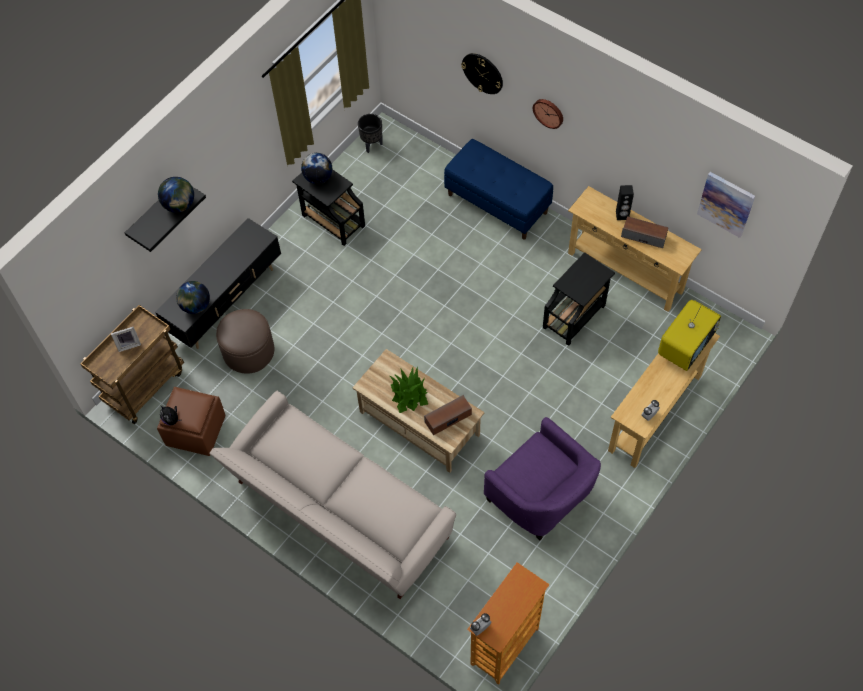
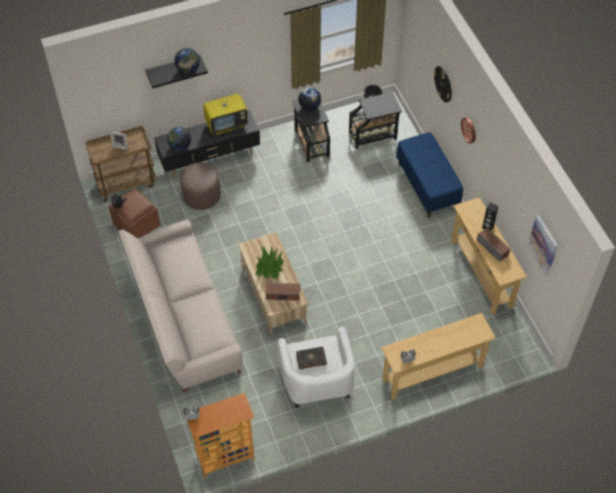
camera: 30 degrees right, 5 degrees down
(534, 476) = (311, 359): none -> book
(541, 496) = (317, 382): purple armchair -> white armchair
(575, 315) = (425, 283): black side table -> black side table (374, 135)
(685, 346) = (465, 331): television -> television (226, 124)

